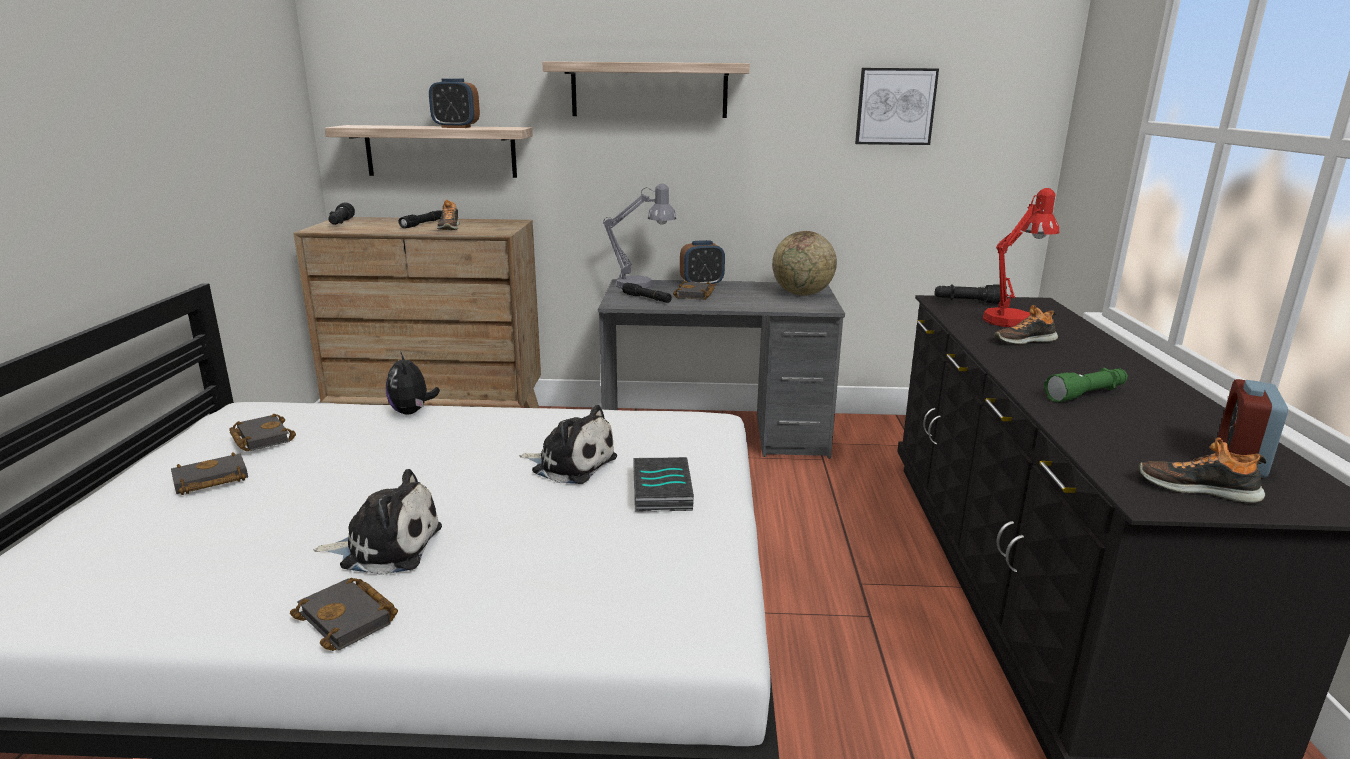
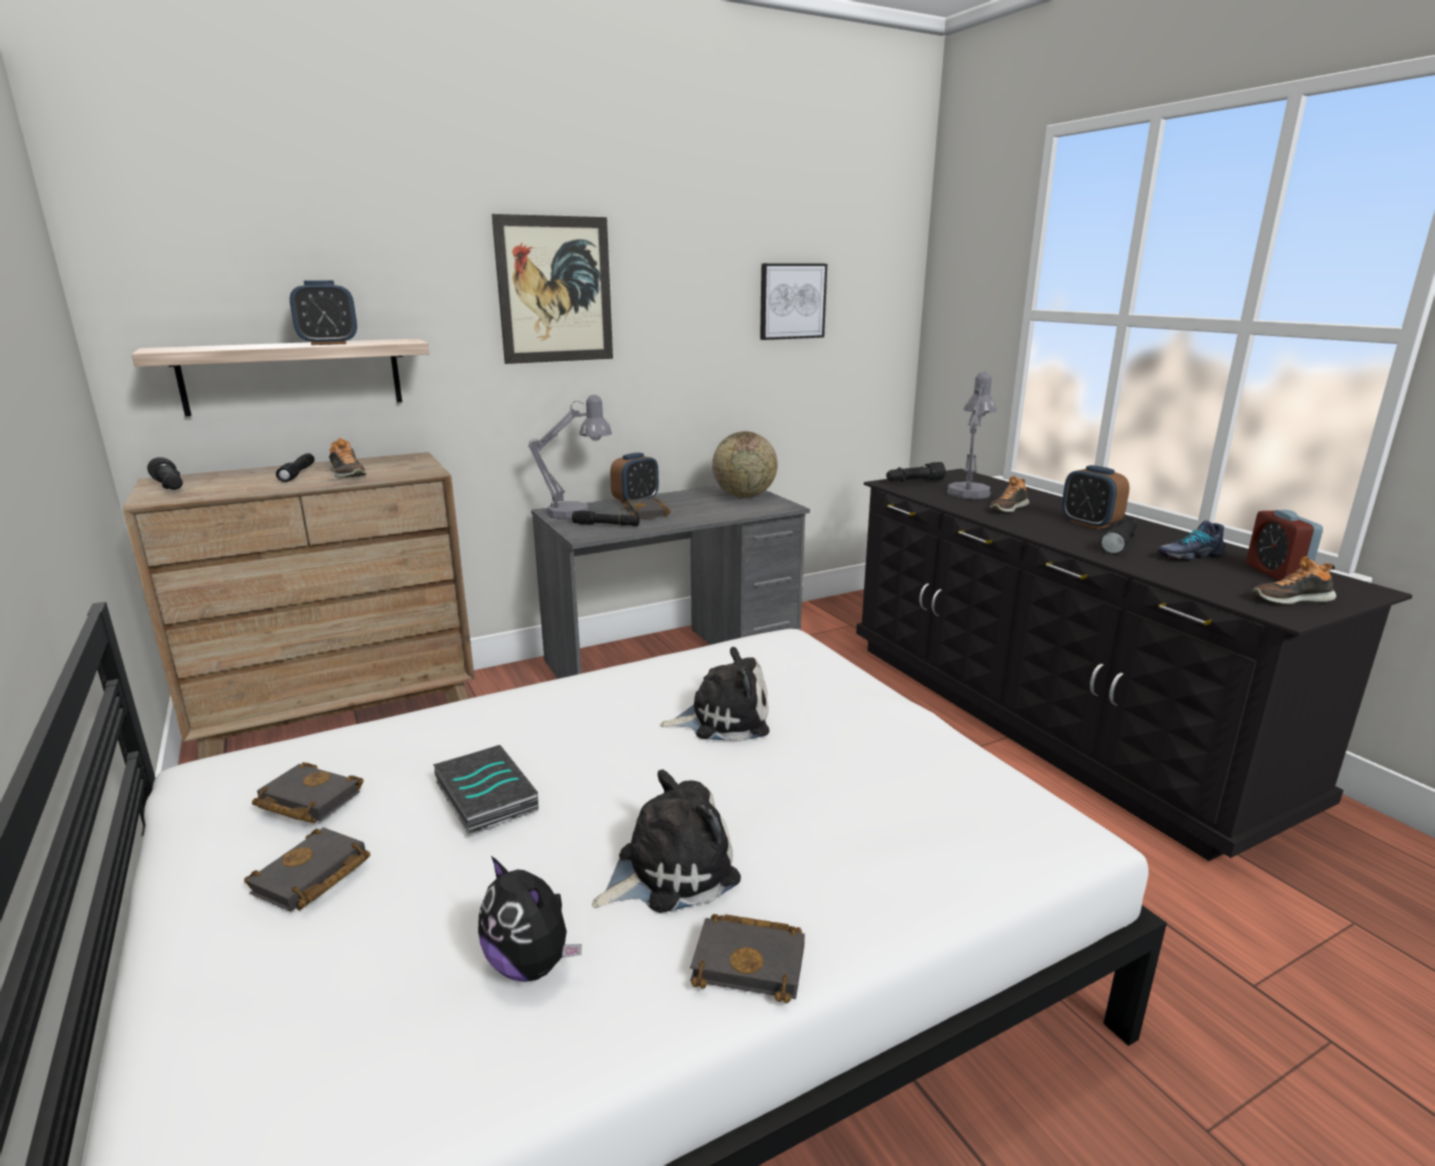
camera: 30 degrees left, 0 degrees up
(412, 412) = (461, 712): plush toy -> plush toy (531, 964)
(649, 90) = (555, 290): shelf -> picture
(660, 490) = (842, 718): book -> book (483, 795)
(1012, 319) = (969, 491): red table lamp -> grey table lamp
(1087, 394) = (1119, 544): green flashlight -> black flashlight
(1093, 370) = (1089, 524): none -> alarm clock
(1153, 421) = (1188, 555): none -> shoe

